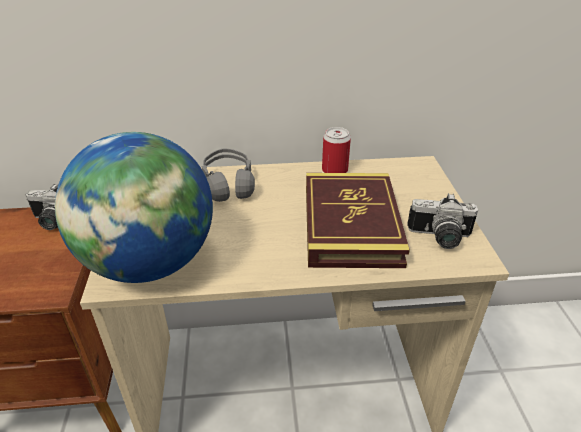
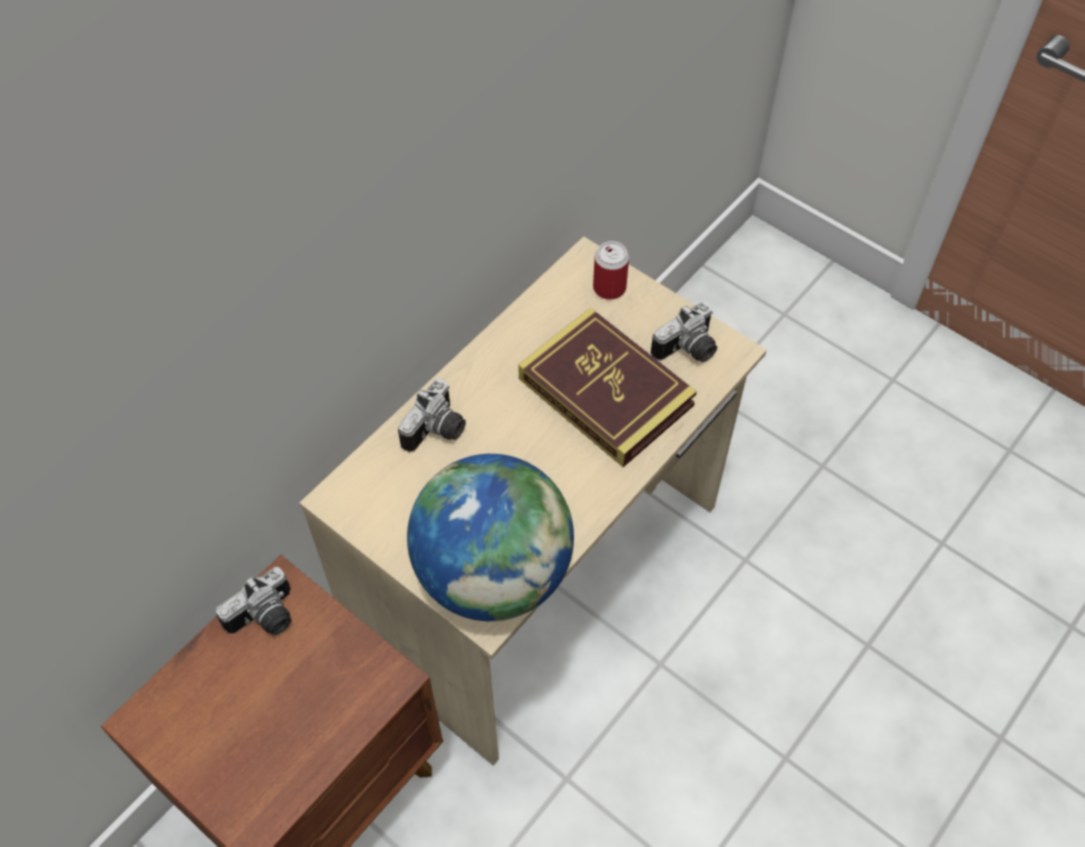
camera: 45 degrees left, 20 degrees up
(228, 184) = (438, 431): grey headphones -> camera
(334, 170) = (516, 331): can -> can (609, 288)

